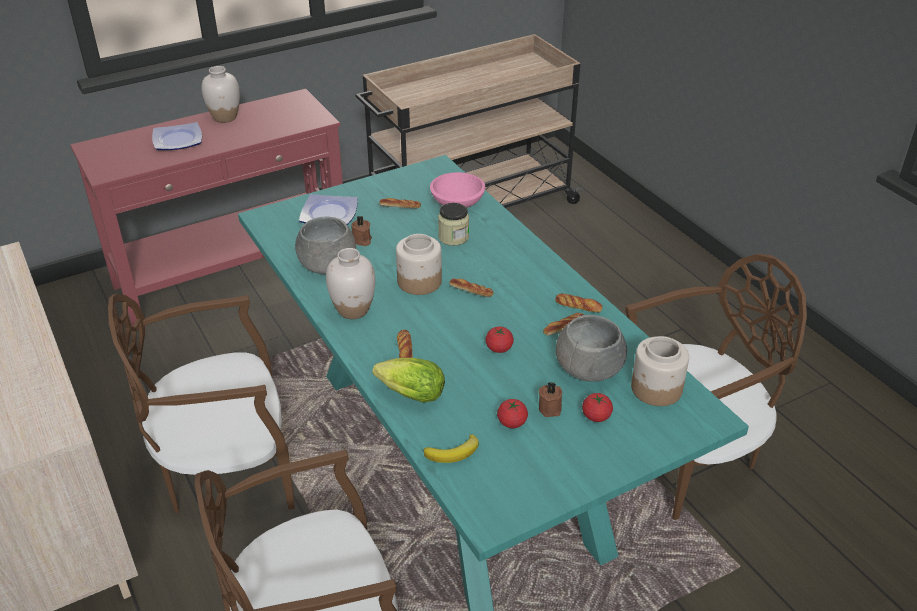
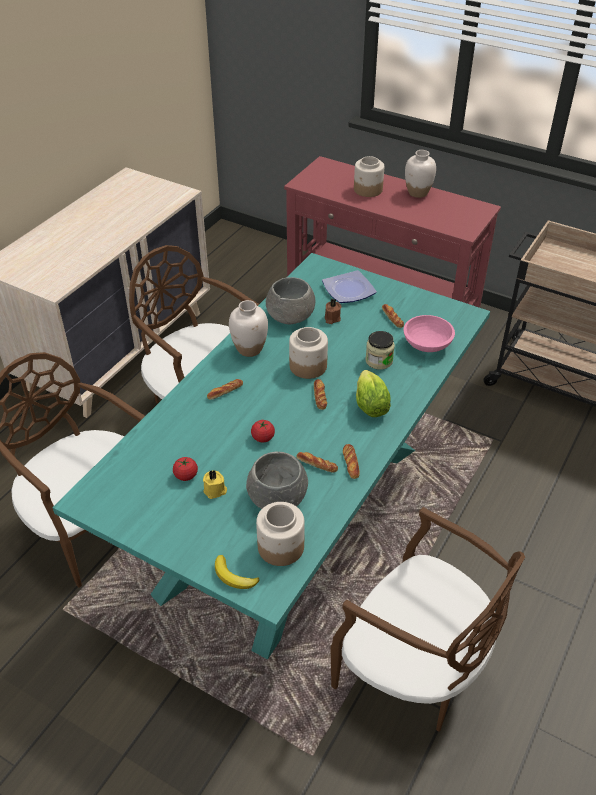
camera: 60 degrees right, 5 degrees up
(178, 140) = (368, 190): plate -> jar
(408, 394) = (181, 411): lettuce -> lettuce (370, 403)
(454, 453) = (137, 457): banana -> banana (234, 576)
(551, 408) = (215, 491): brown candle -> yellow candle
(596, 416) = (223, 520): tomato -> none

